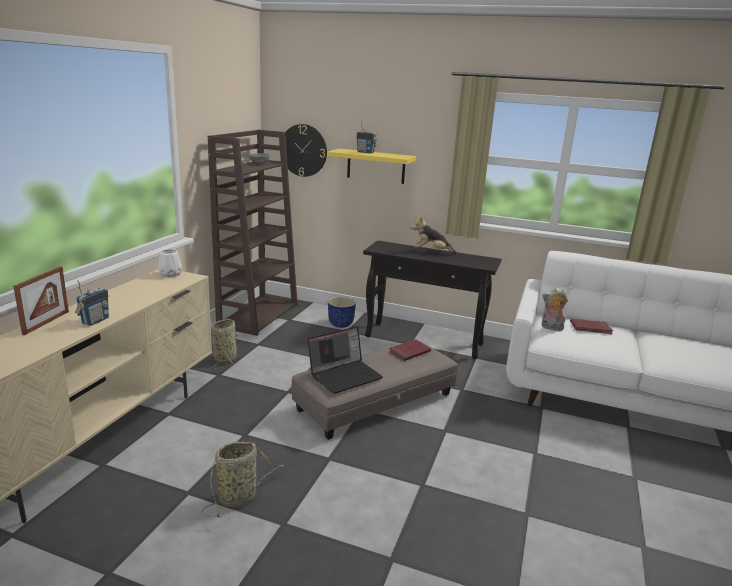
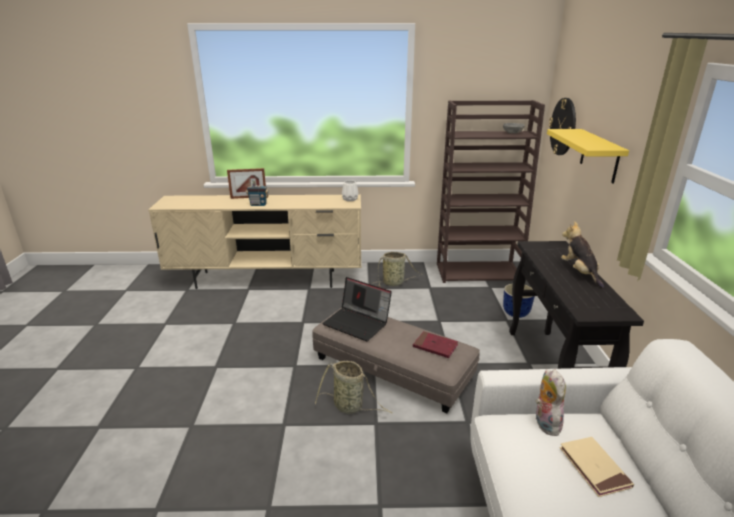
camera: 70 degrees right, 5 degrees up
(240, 497) = (236, 342): basket -> basket (350, 406)
(365, 152) = (583, 136): radio -> none
(590, 328) = (594, 468): red book -> beige book

